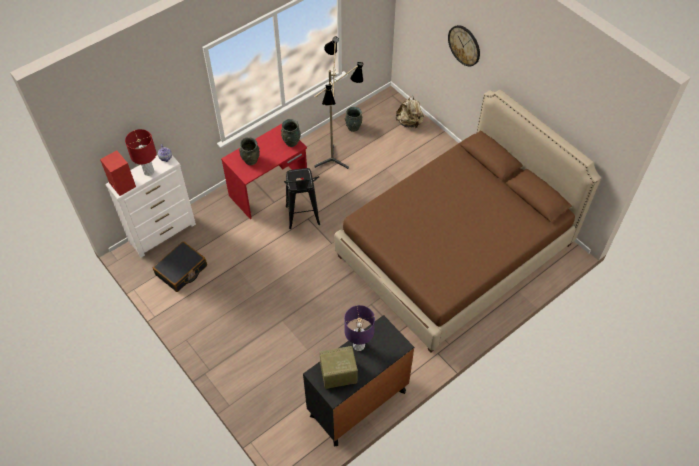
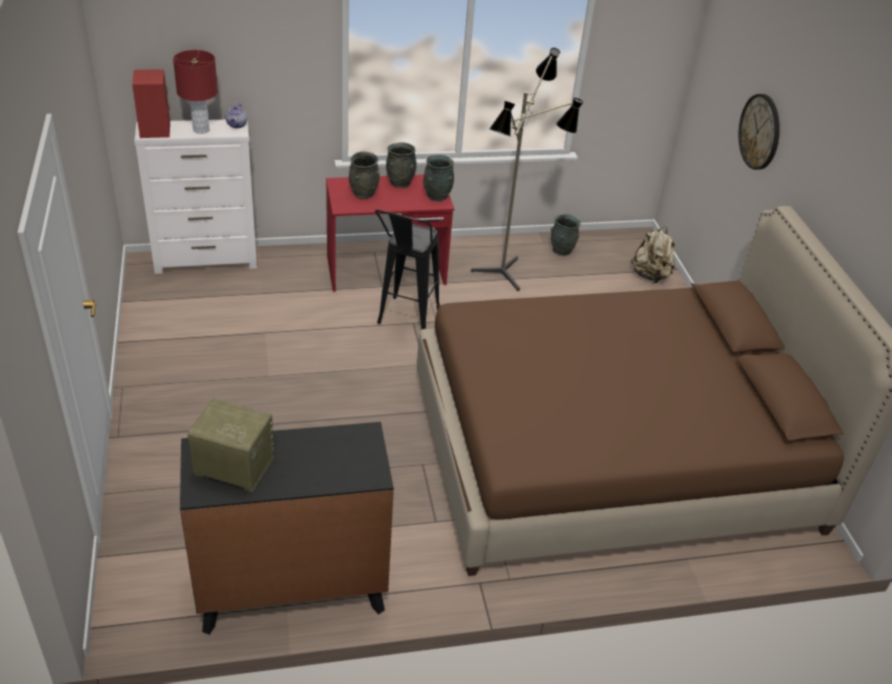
camera: 25 degrees right, 15 degrees down
(181, 271) = (191, 308): black suitcase -> none
(265, 141) = (400, 183): none -> grey vase
(359, 345) = (303, 443): purple table lamp -> none

